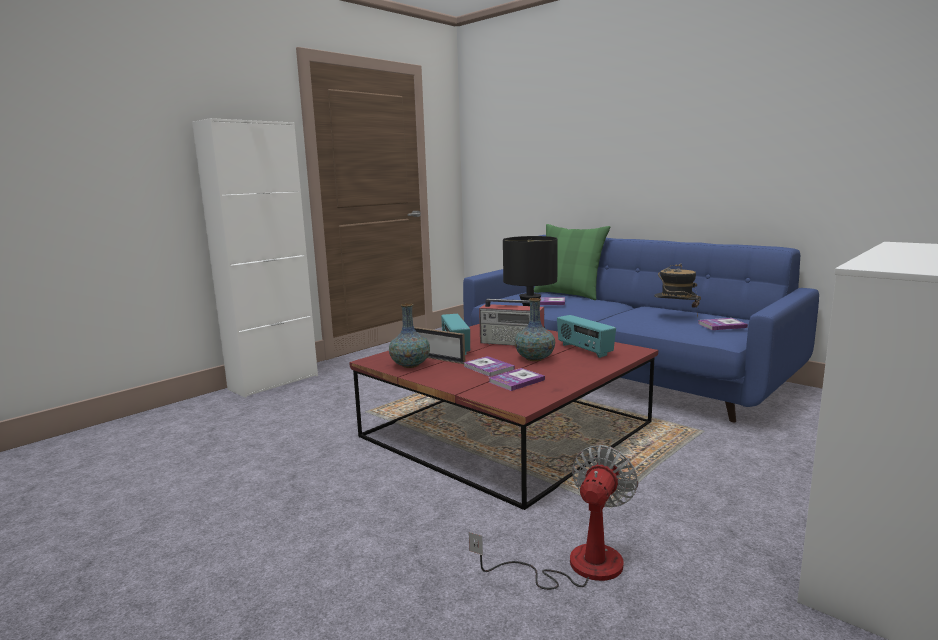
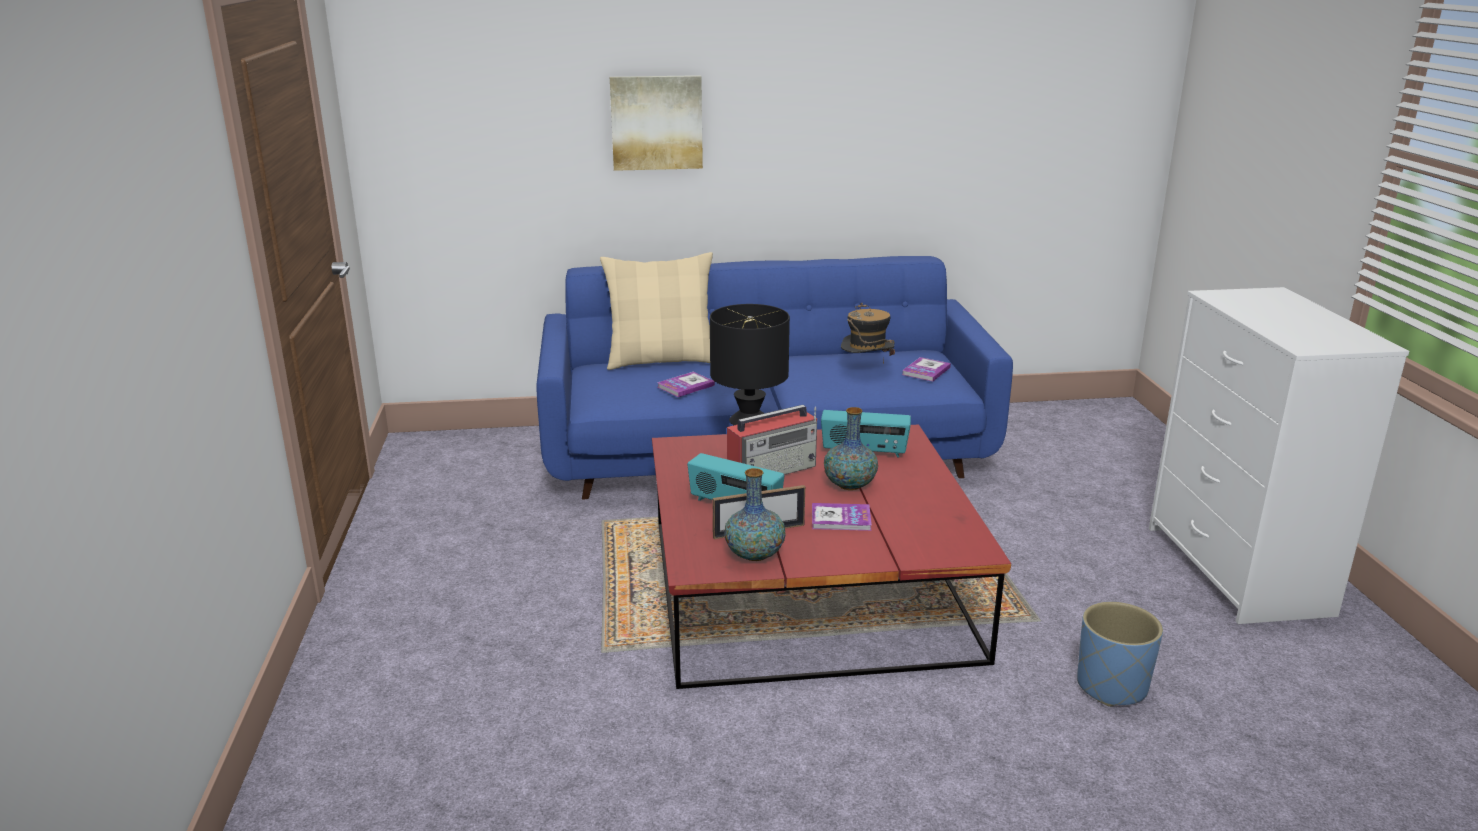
camera: 50 degrees left, 10 degrees up
(274, 382) = (330, 684): white cabinet -> none
(516, 381) = (906, 524): book -> none
(569, 294) = (661, 361): green pillow -> beige pillow
(576, 566) = (1111, 687): fan -> blue planter
(601, 144) = (656, 122): none -> picture

